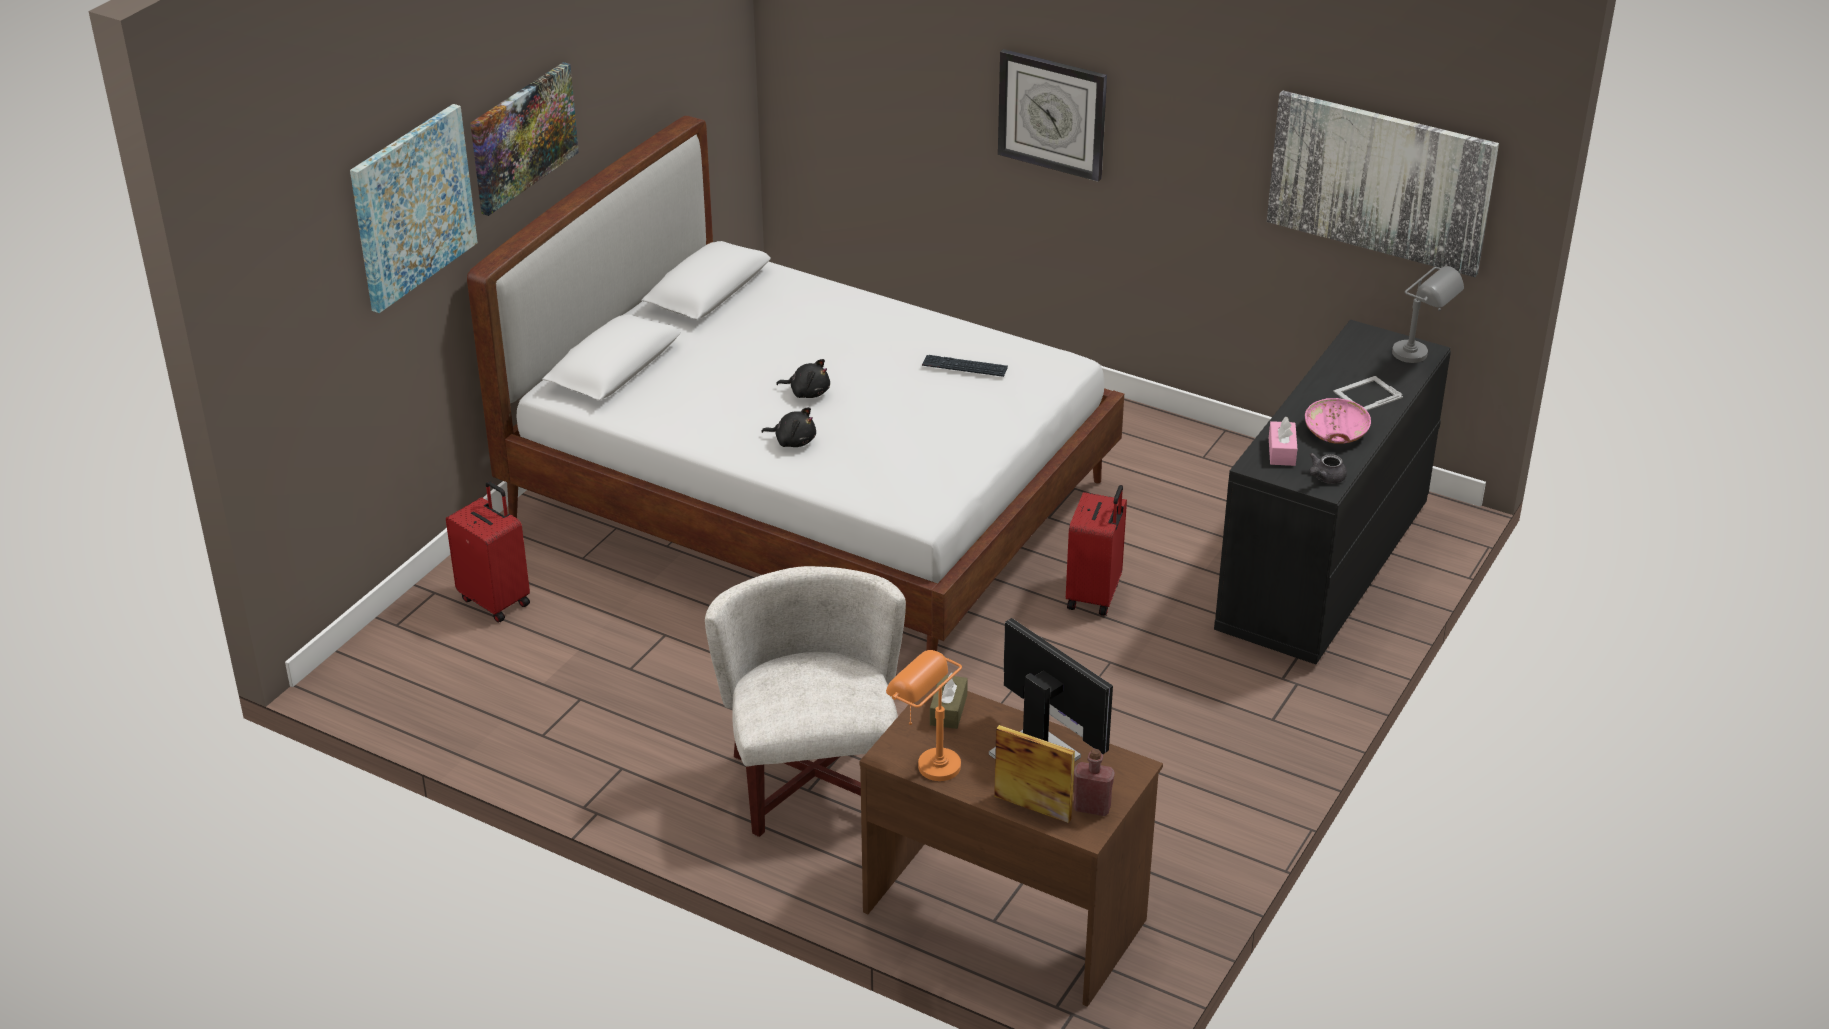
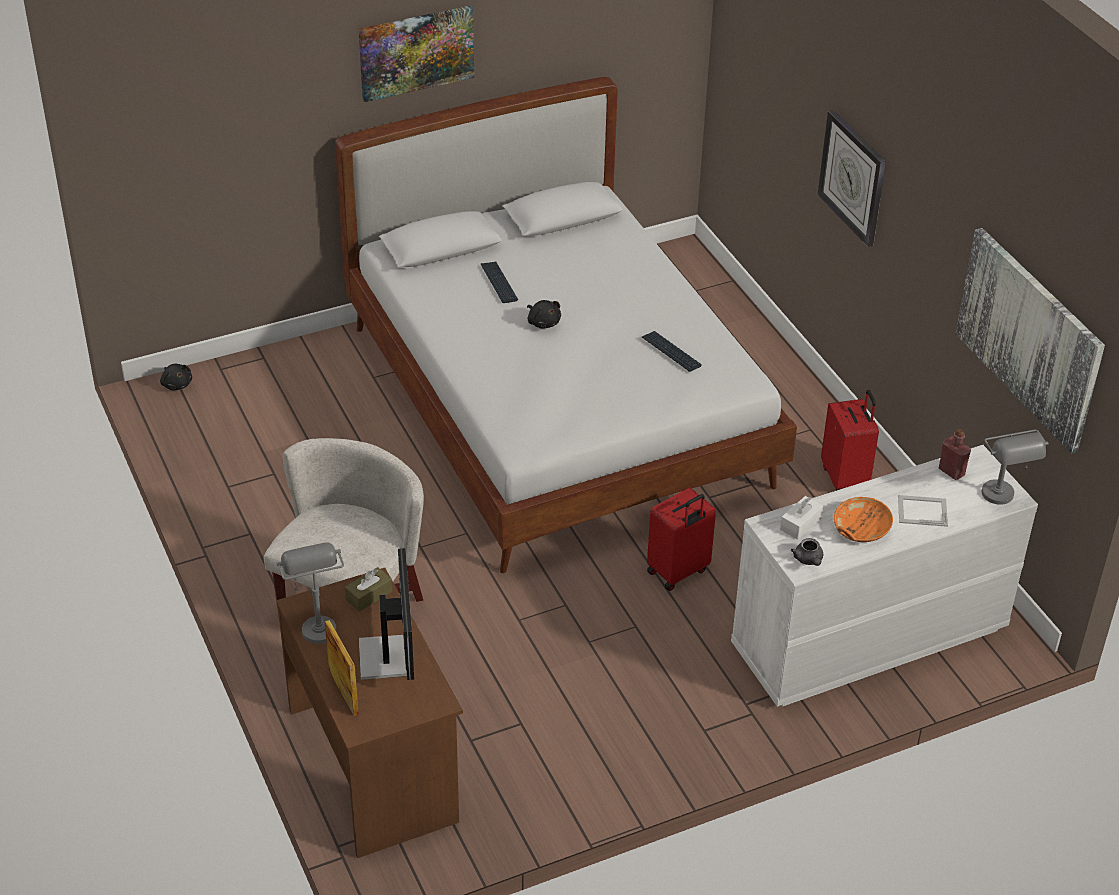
camera: 35 degrees right, 5 degrees up
(412, 206) = (287, 76): picture -> none
(496, 600) = (293, 381): red suitcase -> red suitcase (846, 478)
(717, 375) = (499, 283): none -> keyboard
(793, 441) = (494, 354): black plush toy -> black plush toy (176, 384)
(926, 761) = (315, 623): orange table lamp -> grey table lamp
(1092, 807) = (380, 714): red bottle -> red bottle (951, 472)
(1281, 451) = (800, 524): pink tissue box -> white tissue box
(1322, 570) = (867, 638): black dresser -> white dresser
(1325, 478) = (808, 560): grey teapot -> grey teapot turned 90 degrees counterclockwise
(1336, 432) = (860, 529): pink bowl -> orange bowl

